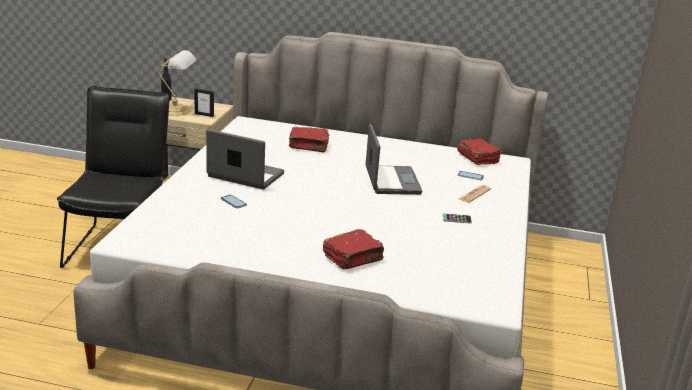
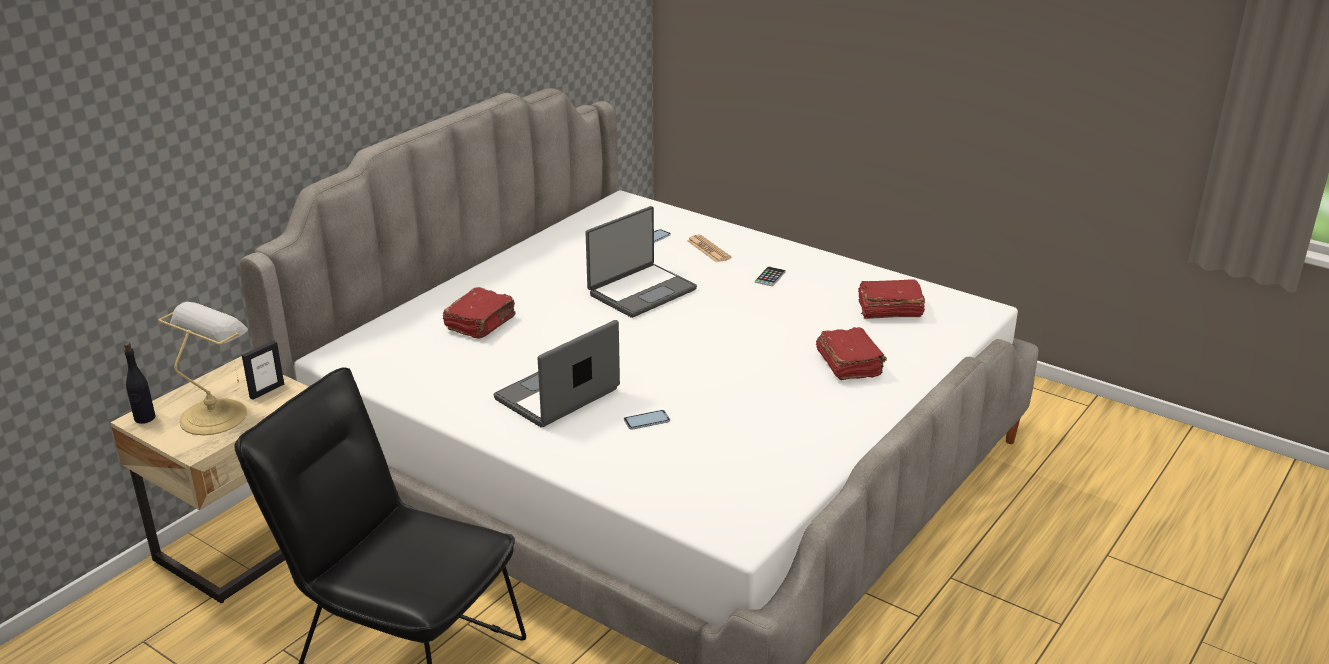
camera: 65 degrees left, 5 degrees up
(391, 181) = (641, 291): laptop -> laptop turned 120 degrees clockwise
(477, 159) = (604, 220): red book -> red book (888, 310)

